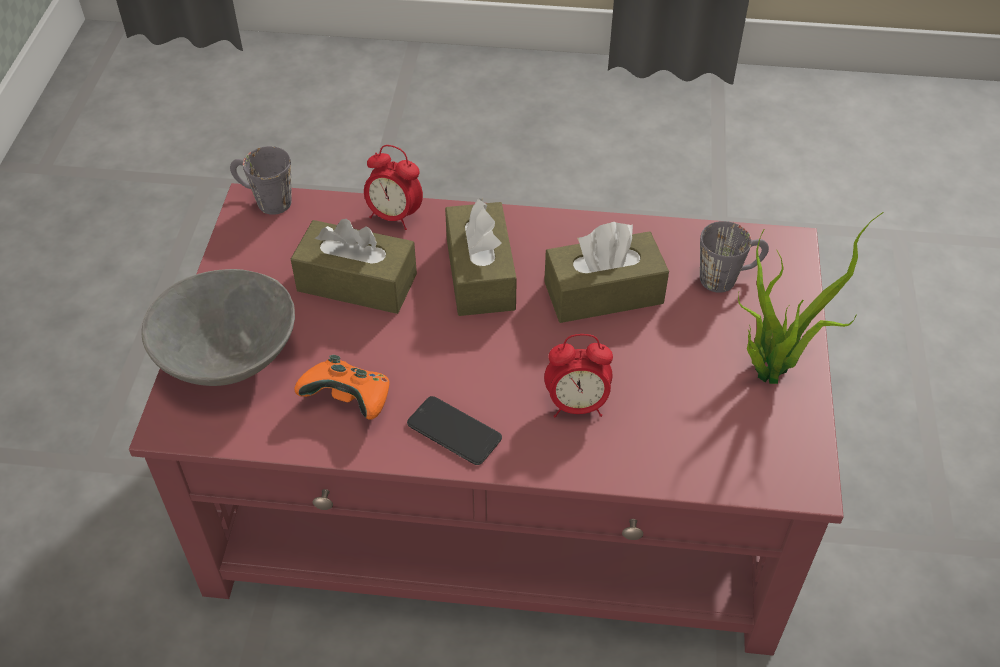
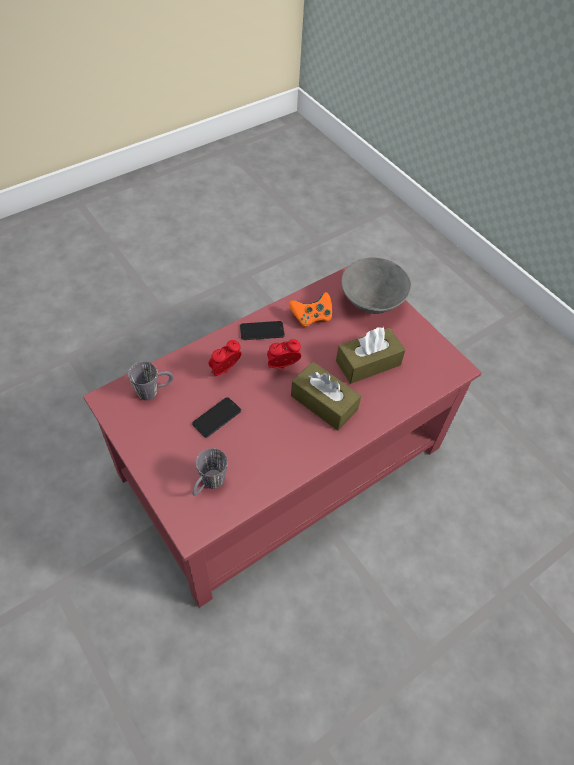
camera: 135 degrees right, 5 degrees up
(264, 200) = (455, 373): grey mug -> grey mug (154, 390)
(394, 216) = (394, 405): alarm clock -> alarm clock (282, 367)
(603, 293) = (261, 432): brown tissue box -> none
(649, 347) = (217, 417): none -> phone
(771, 366) = (154, 445): potted plant -> none

